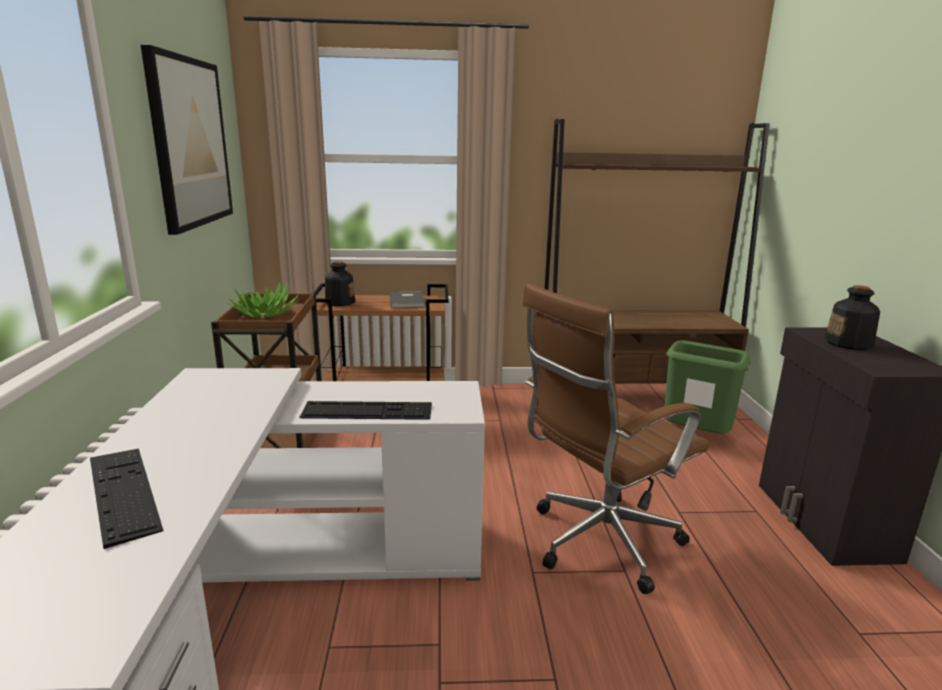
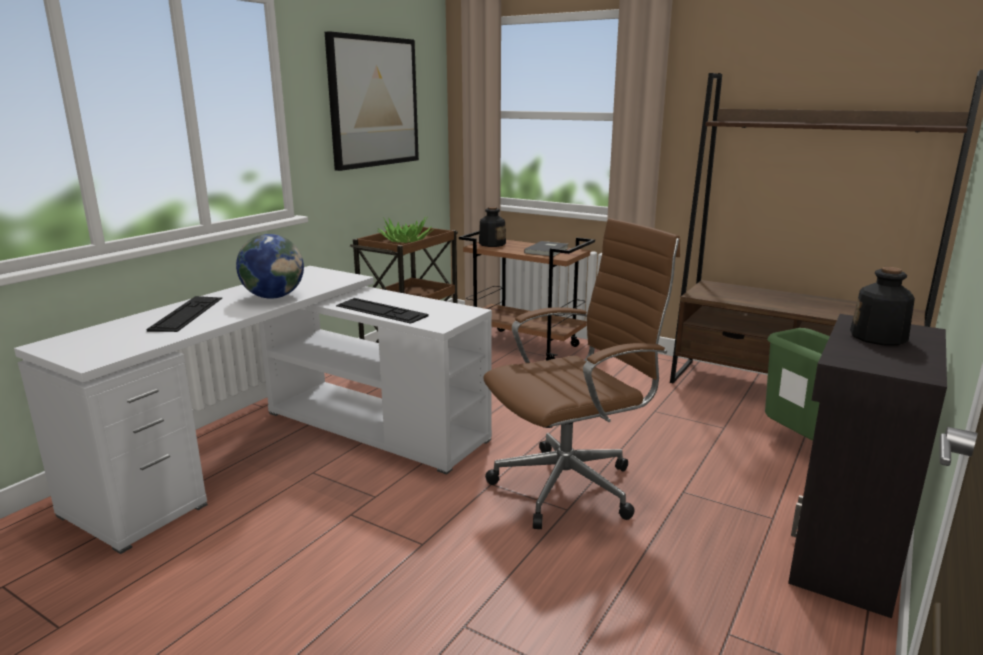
camera: 35 degrees right, 0 degrees up
(219, 427) = (273, 297): none -> globe
(598, 543) = (571, 486): brown office chair -> brown office chair turned 150 degrees clockwise

